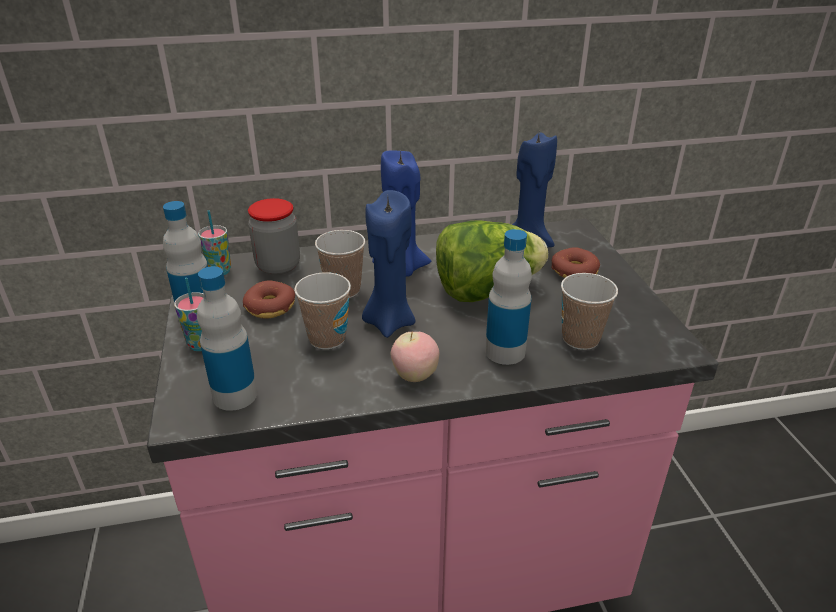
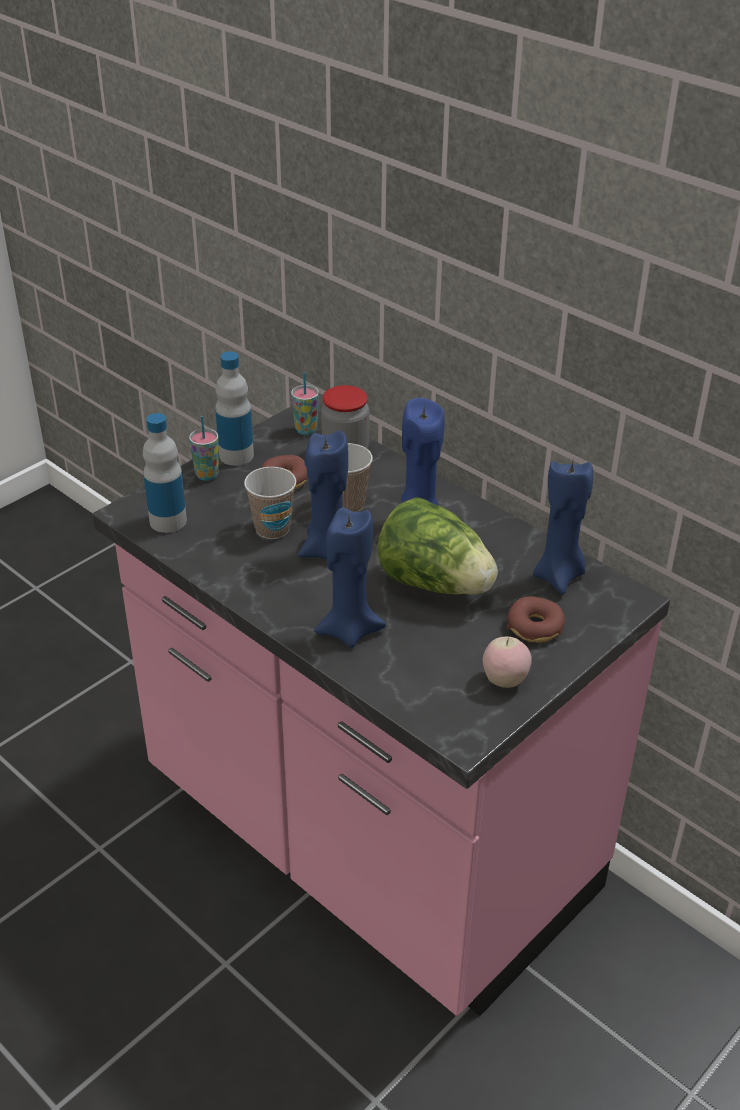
camera: 55 degrees right, 5 degrees up
(415, 376) = (268, 594): apple -> apple (504, 681)
(505, 351) = (349, 630): bottle -> blue candle
(580, 339) = (414, 669): cup -> none

